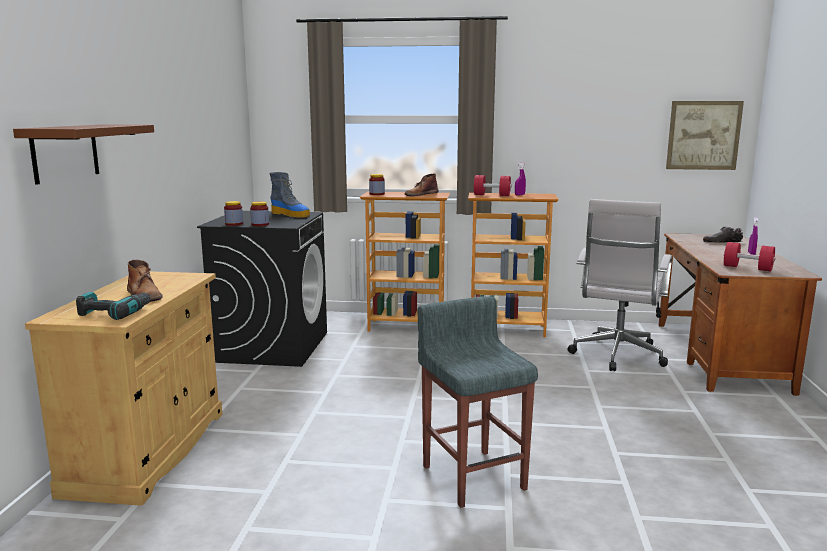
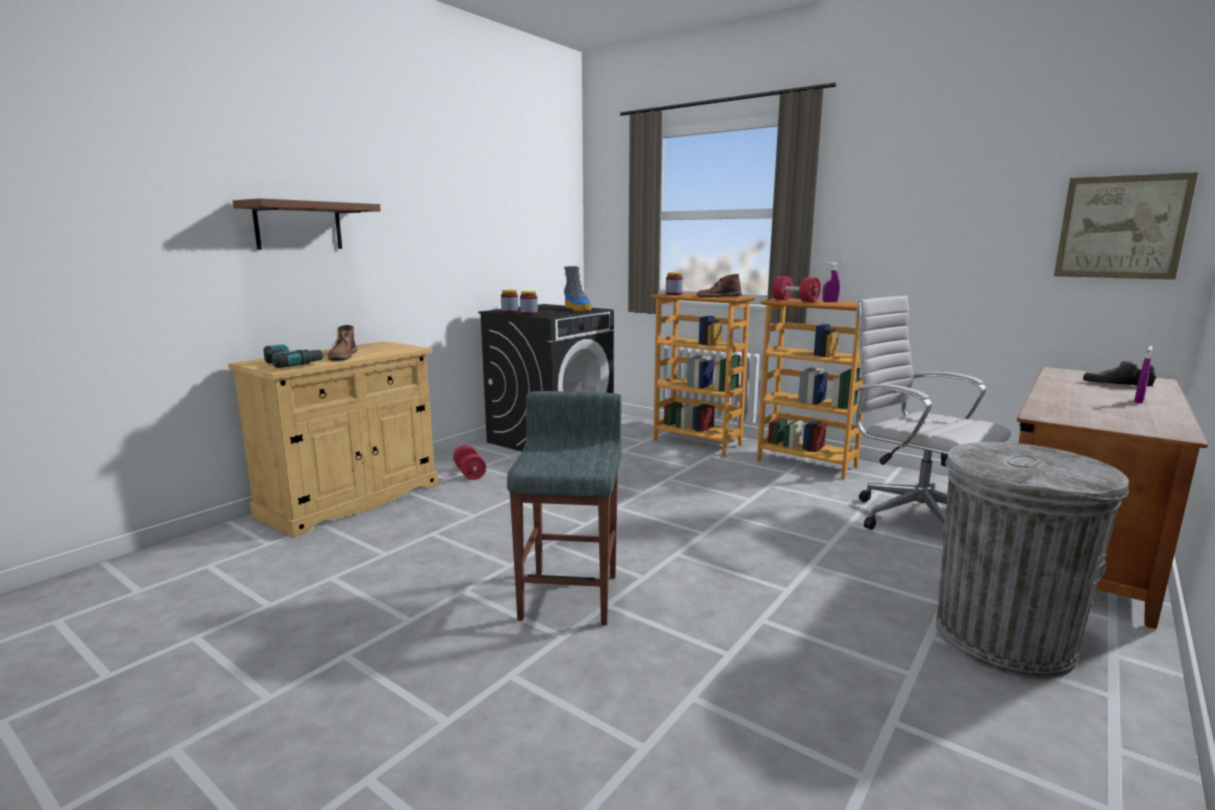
camera: 30 degrees right, 0 degrees up
(617, 356) = (912, 517): white office chair -> white office chair turned 90 degrees clockwise
(744, 423) = (1003, 639): none -> grey trash can
(747, 268) = (1087, 416): red dumbbell -> red dumbbell (470, 473)

